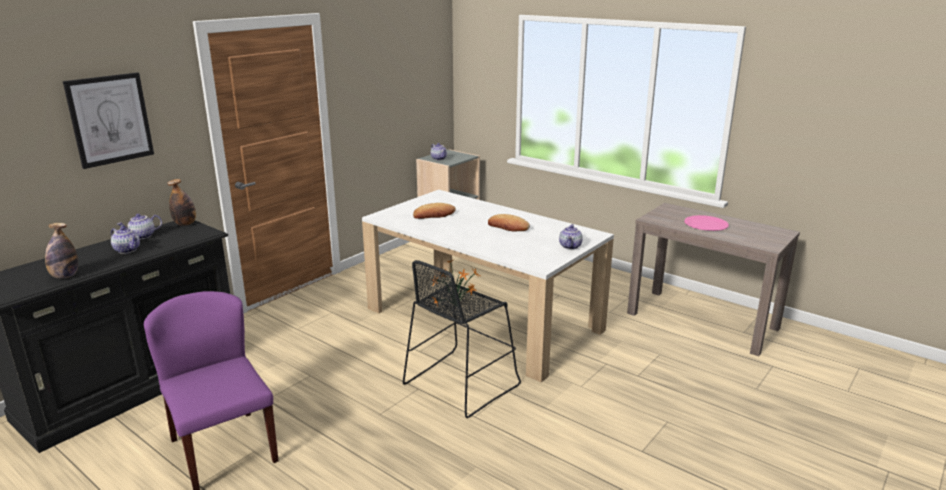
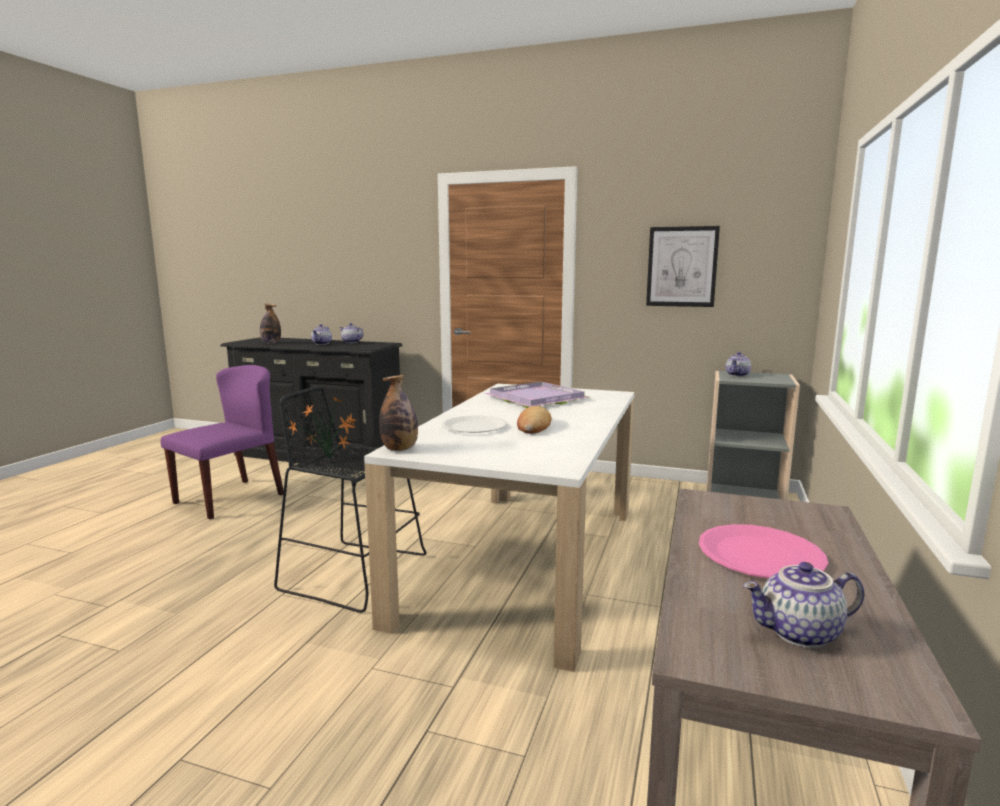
camera: 70 degrees right, 10 degrees down
(110, 119) = (363, 249): picture -> picture (682, 267)
(185, 224) = (383, 344): bottle -> bottle (400, 449)
(434, 215) = (536, 399): bread -> purple tray
(498, 241) = (474, 426): none -> white plate
(570, 246) = (487, 458): teapot -> teapot (799, 634)

